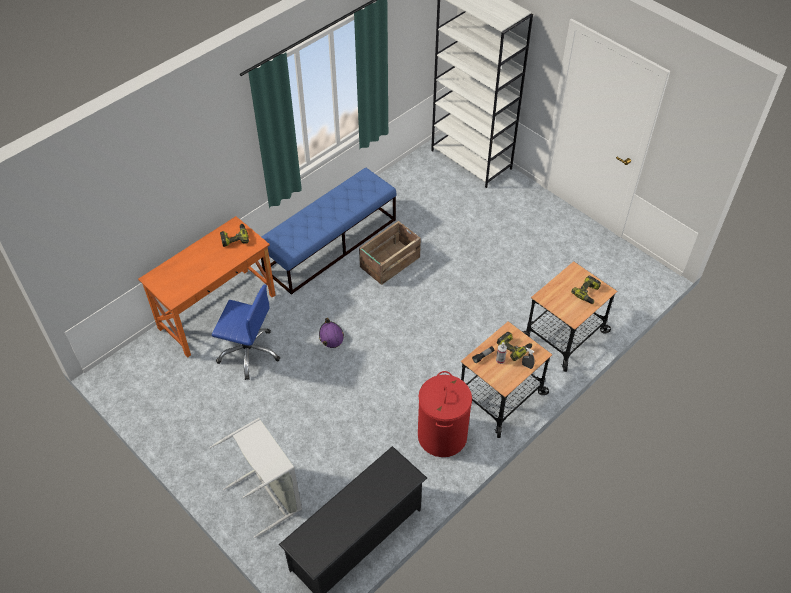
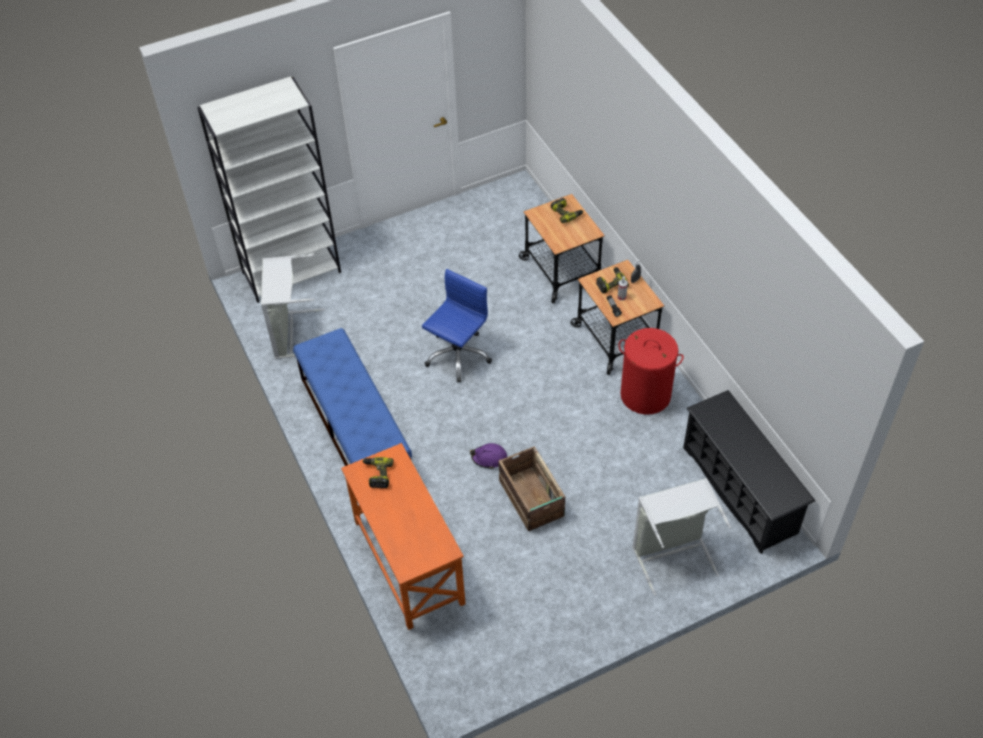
camera: 70 degrees left, 0 degrees up
(249, 352) = (482, 540): blue office chair -> blue office chair (458, 355)
(389, 262) = (408, 382): crate -> crate (531, 499)
(408, 180) = (292, 334): none -> grey laundry basket

